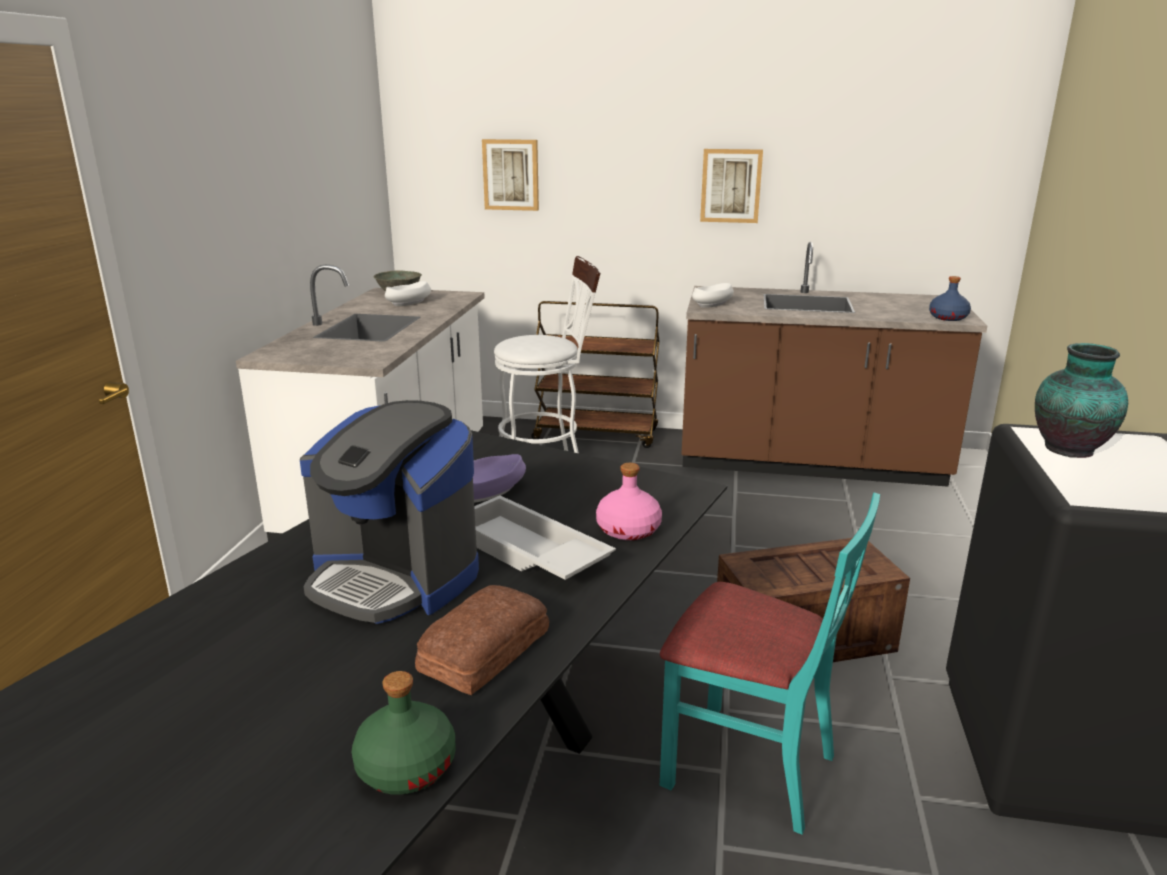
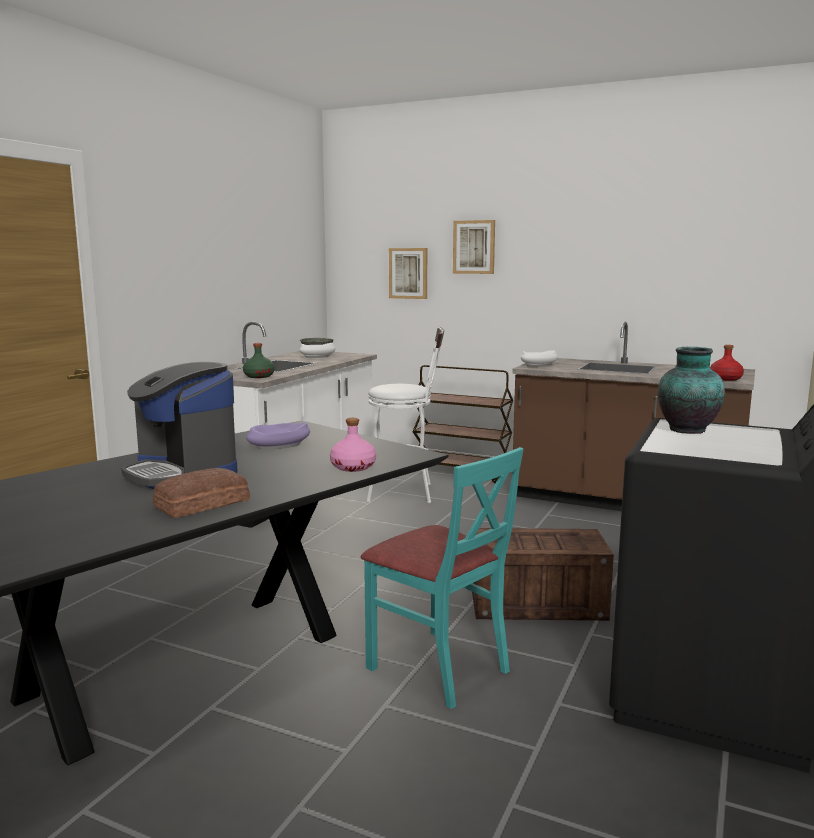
camera: 15 degrees right, 10 degrees down
(405, 766) = (109, 537): green bottle -> green bottle (259, 376)
(527, 552) = (275, 471): white tray -> none
(731, 185) = (567, 280): picture -> picture (474, 247)
(948, 318) = (725, 379): blue bottle -> red bottle

